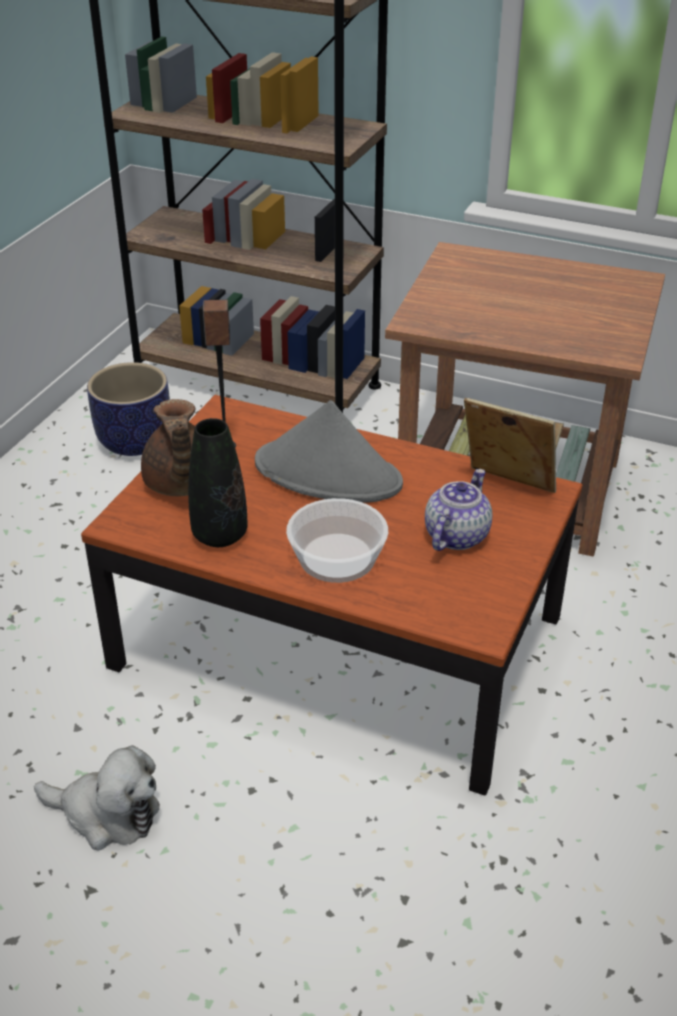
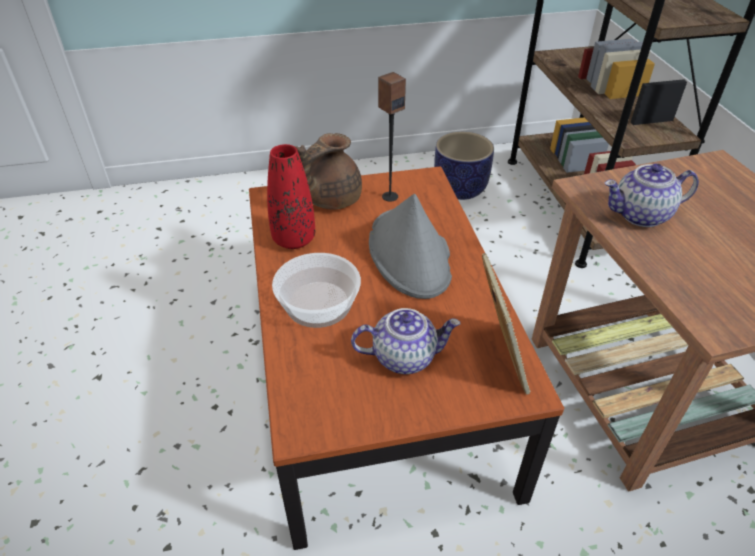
camera: 55 degrees right, 5 degrees up
(107, 814) = (157, 351): plush toy -> none
(220, 535) = (294, 239): black vase -> red vase
(476, 318) = (640, 215): none -> teapot

